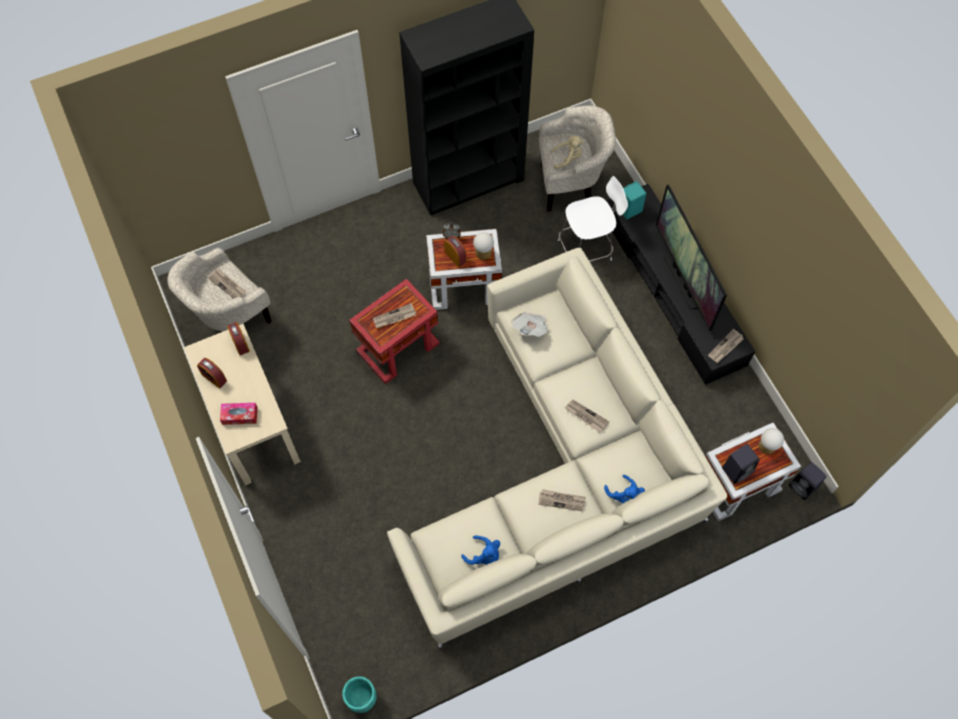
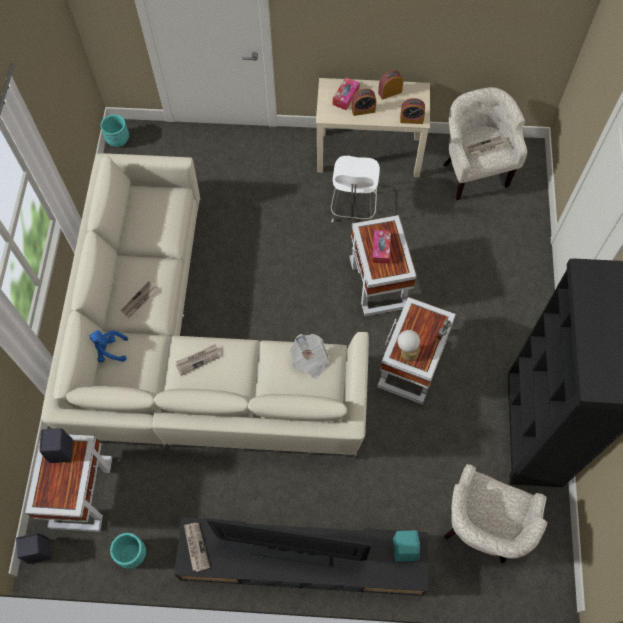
camera: 120 degrees right, 0 degrees up
(394, 317) = (381, 249): newspaper -> tissue box
(399, 347) = (379, 283): red side table -> white side table
(455, 257) = (417, 327): alarm clock -> alarm clock (363, 110)
(484, 555) = (136, 224): blue plush toy -> none
(567, 158) = (490, 504): beige plush toy -> none
(586, 249) = (395, 500): white chair -> white chair (353, 209)
(754, 413) = (132, 554): none -> turquoise planter
(765, 448) = (62, 491): table lamp -> none

